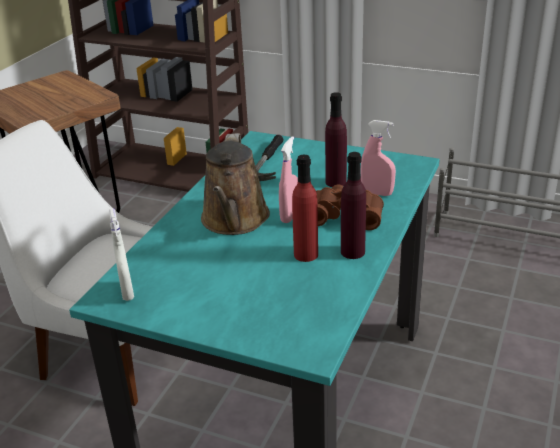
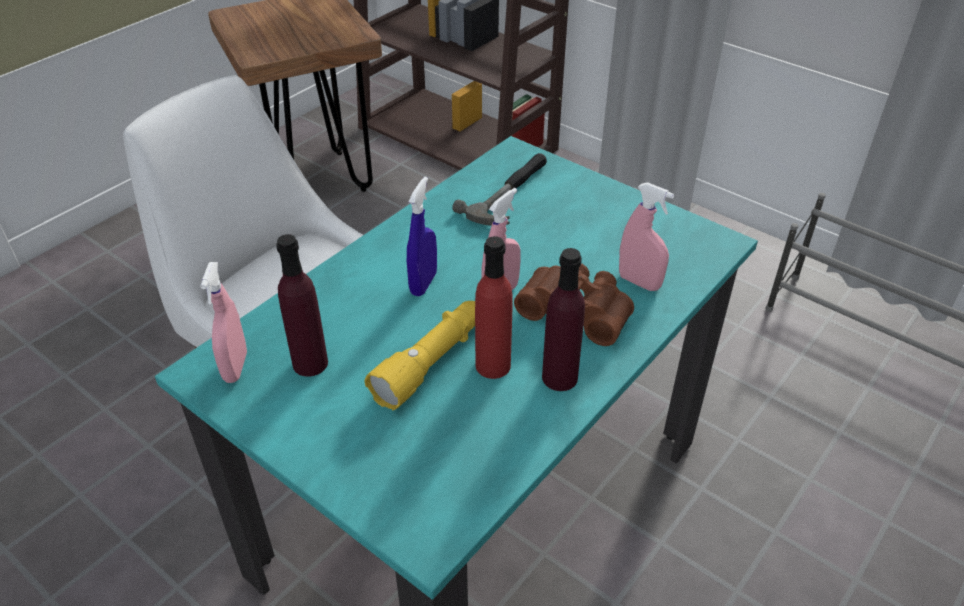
camera: 15 degrees right, 10 degrees up
(127, 292) = (235, 367): white spray bottle -> pink spray bottle
(234, 220) = (423, 283): brown watering can -> blue spray bottle
(264, 261) = (431, 363): none -> yellow flashlight
(335, 182) = (589, 249): purple bottle -> purple bottle (310, 363)

